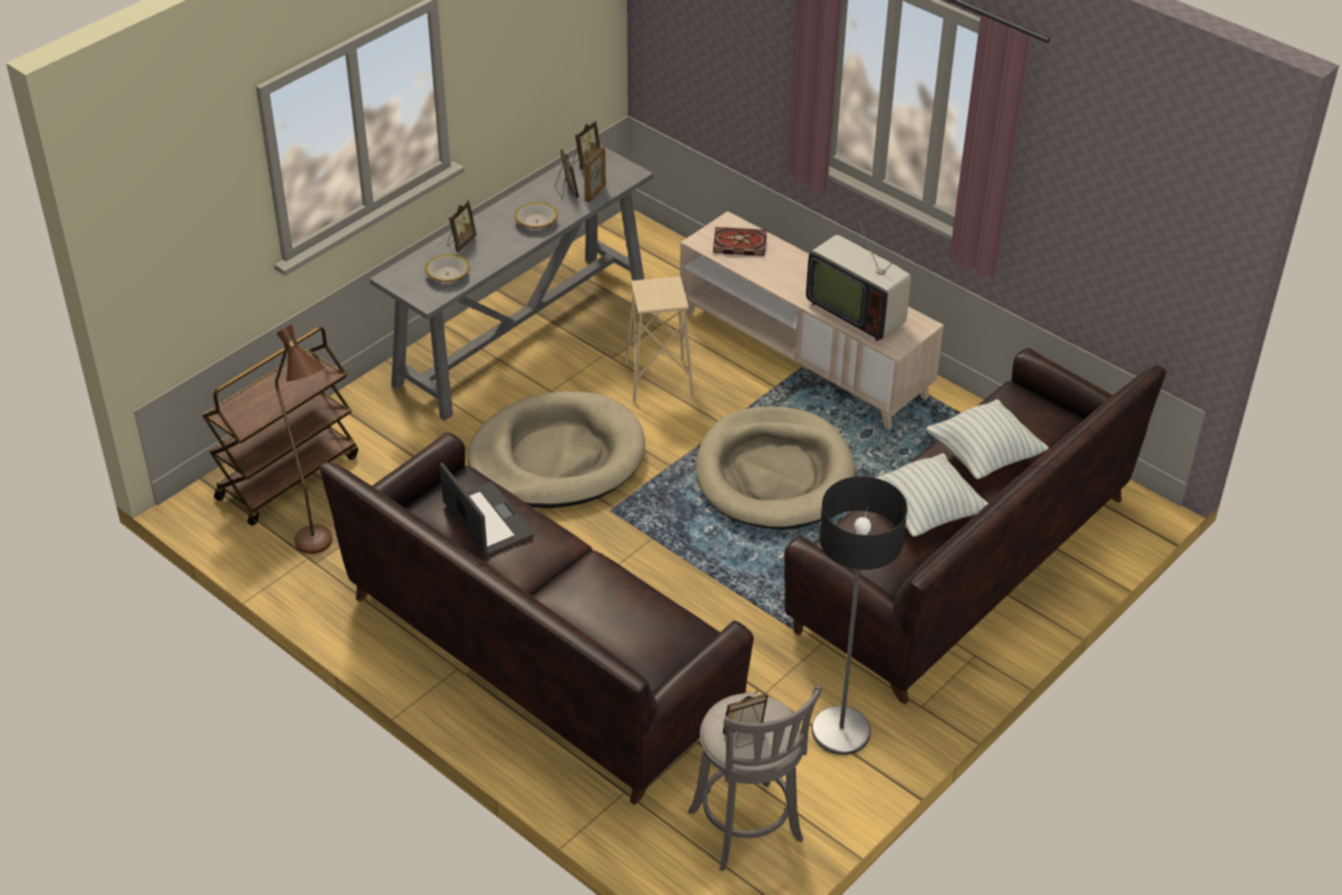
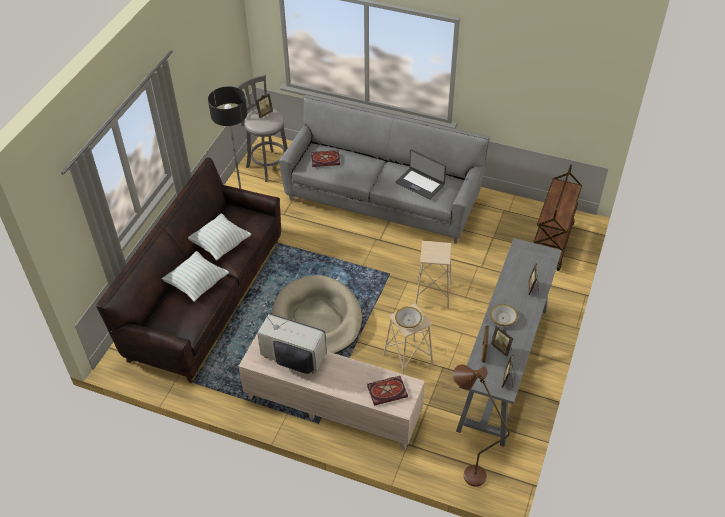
camera: 160 degrees right, 5 degrees up
(321, 549) = (507, 216): brown floor lamp -> brown floor lamp (467, 472)
(447, 274) = (523, 265): bowl -> bowl (408, 320)
(538, 657) = (382, 200): brown sofa -> grey sofa
(557, 457) = (433, 294): beige dog bed -> beige stool
(644, 631) = (326, 159): none -> book

